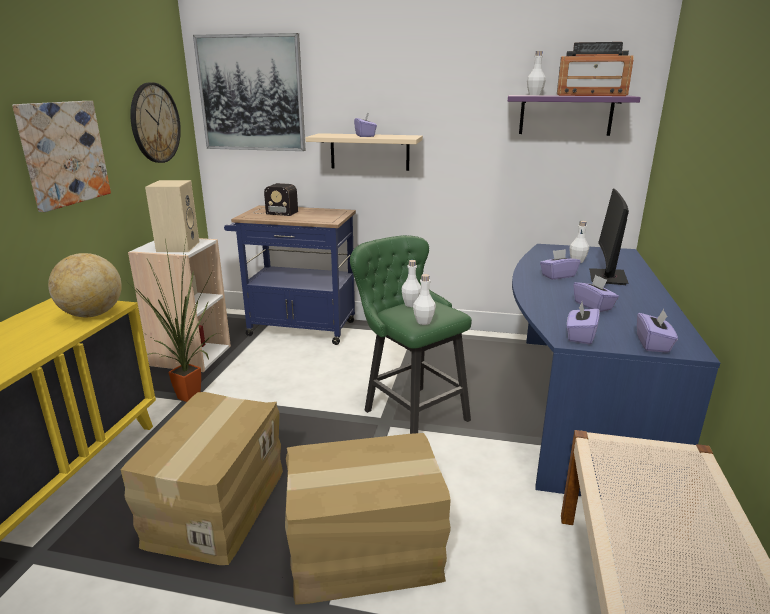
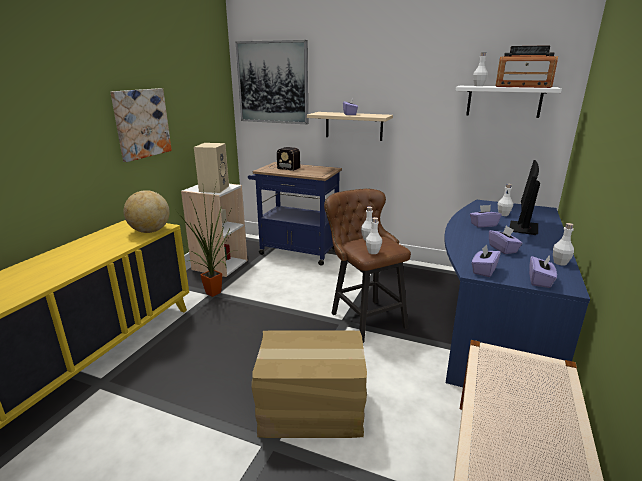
camera: 10 degrees right, 0 degrees up
(155, 123) = (205, 103): wall clock -> none
(215, 506) = (217, 366): cardboard box -> none
(408, 409) = (363, 315): green stool -> brown stool
(565, 115) = (504, 101): purple shelf -> white shelf
(667, 319) = (560, 263): none -> white bottle

